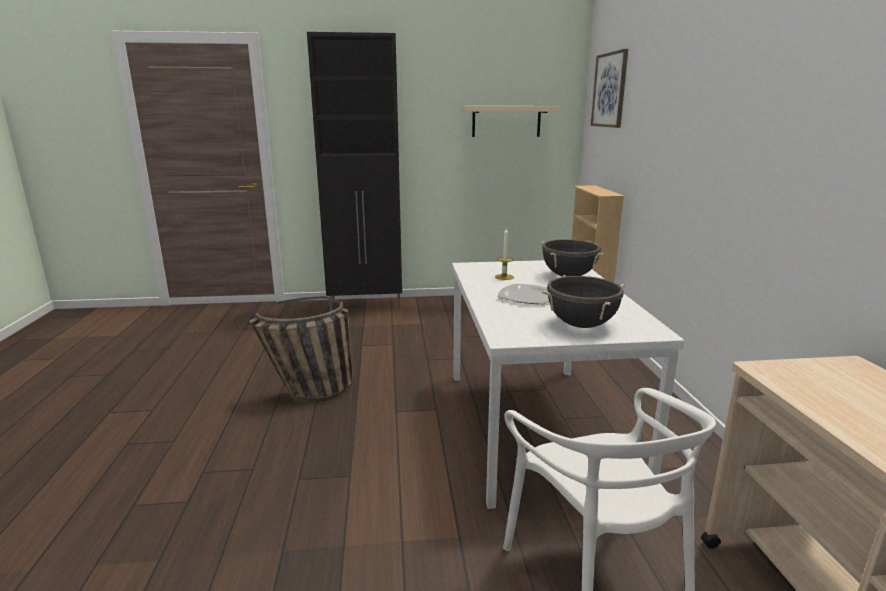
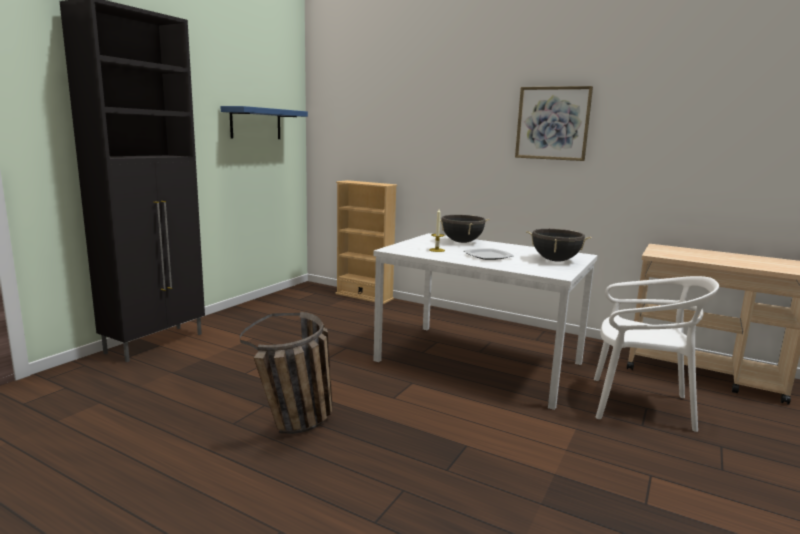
camera: 55 degrees left, 5 degrees down
(506, 121) = (256, 123): beige shelf -> blue shelf
(610, 90) = (352, 100): picture -> picture (552, 123)

